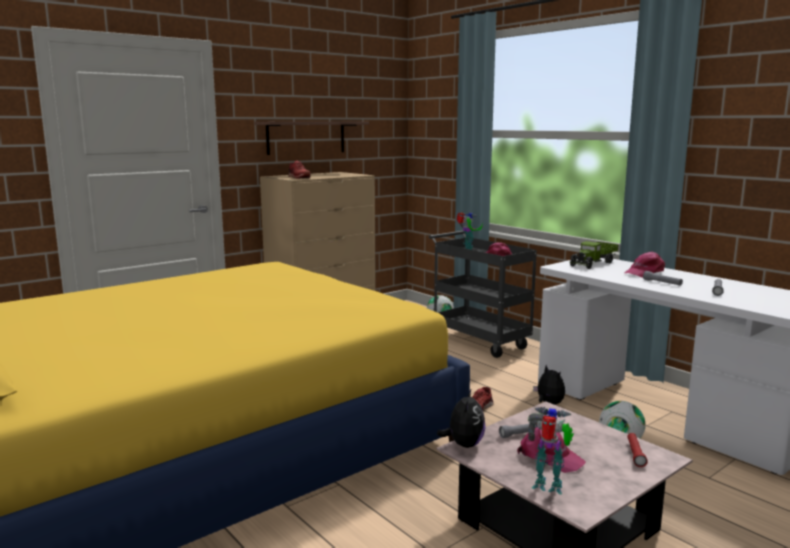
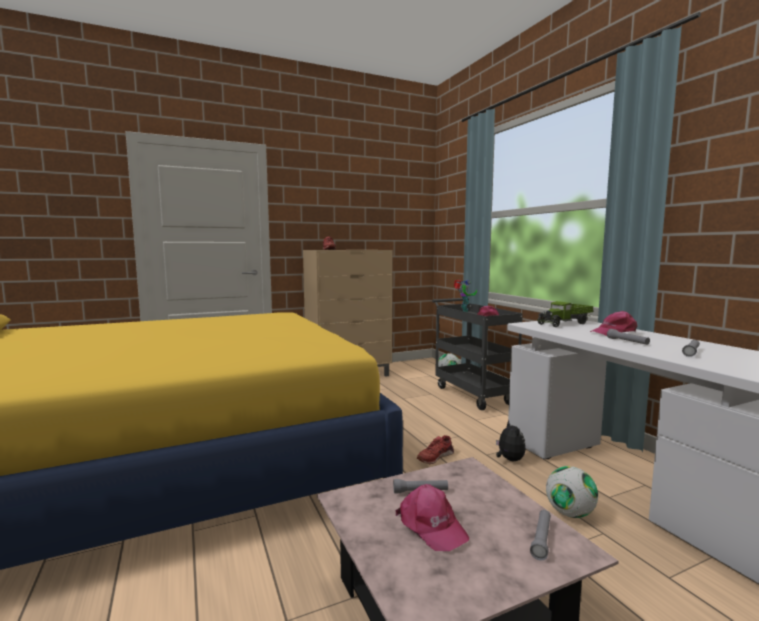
camera: 15 degrees right, 5 degrees down
(306, 137) = (344, 221): shelf -> none
(464, 444) = (347, 495): plush toy -> none
(549, 487) = (402, 569): toy robot -> none
(635, 454) = (541, 539): red flashlight -> grey flashlight

